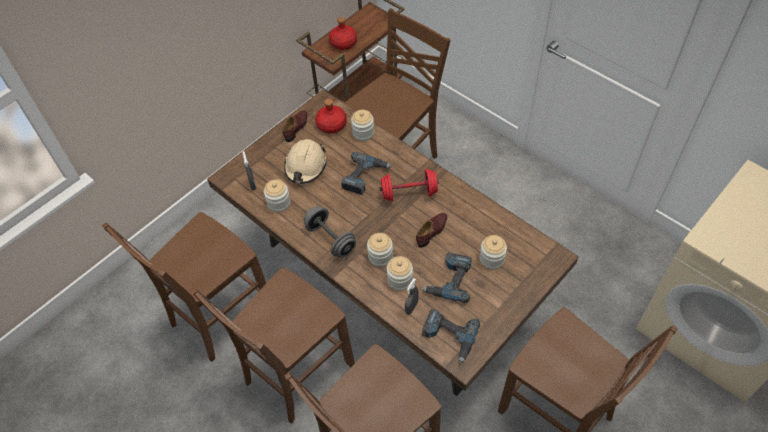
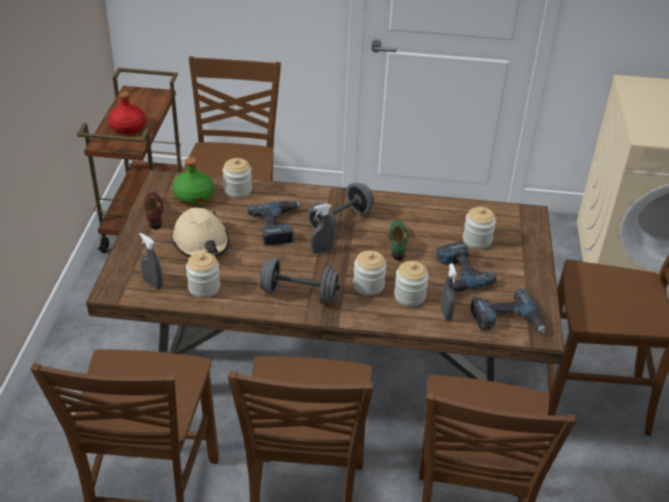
camera: 40 degrees left, 15 degrees down
(332, 125) = (194, 196): red bottle -> green bottle
(375, 211) = (322, 250): none -> grey spray bottle
(409, 193) = (340, 221): red dumbbell -> grey dumbbell
(432, 231) = (398, 243): brown shoe -> green shoe

